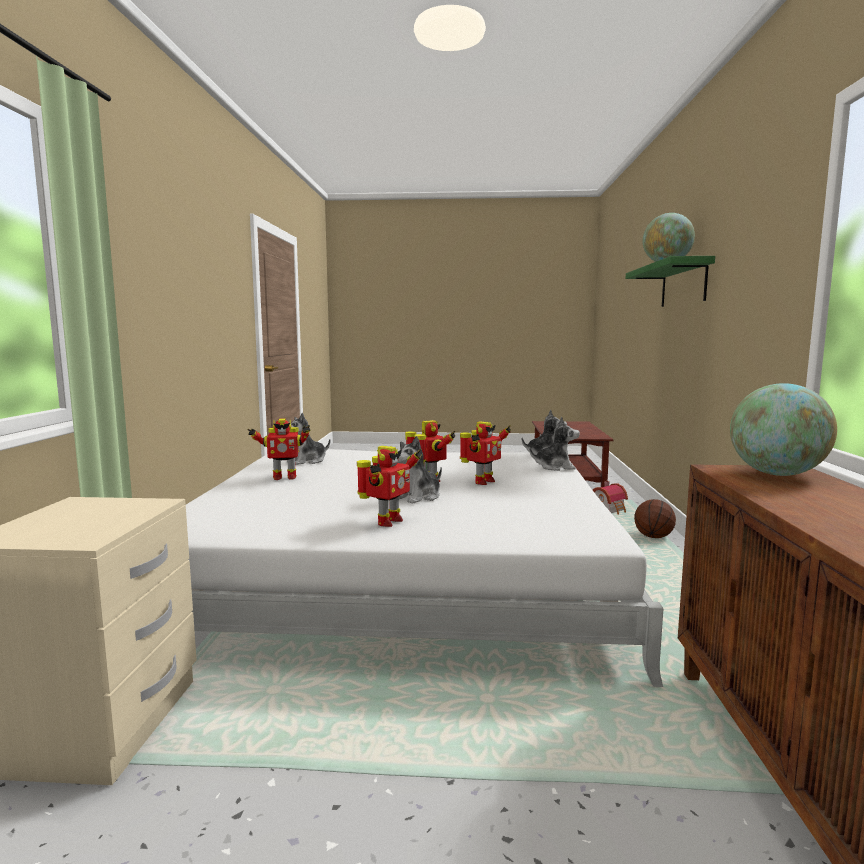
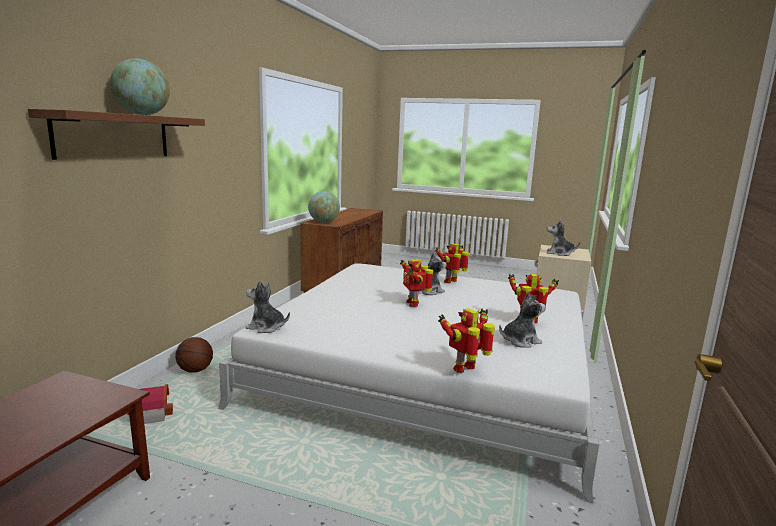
camera: 165 degrees left, 5 degrees up
(482, 482) = (375, 299): toy robot -> toy robot (466, 369)
(555, 467) = (293, 308): plush toy -> plush toy (559, 253)
(683, 284) = (114, 136): green shelf -> brown shelf

